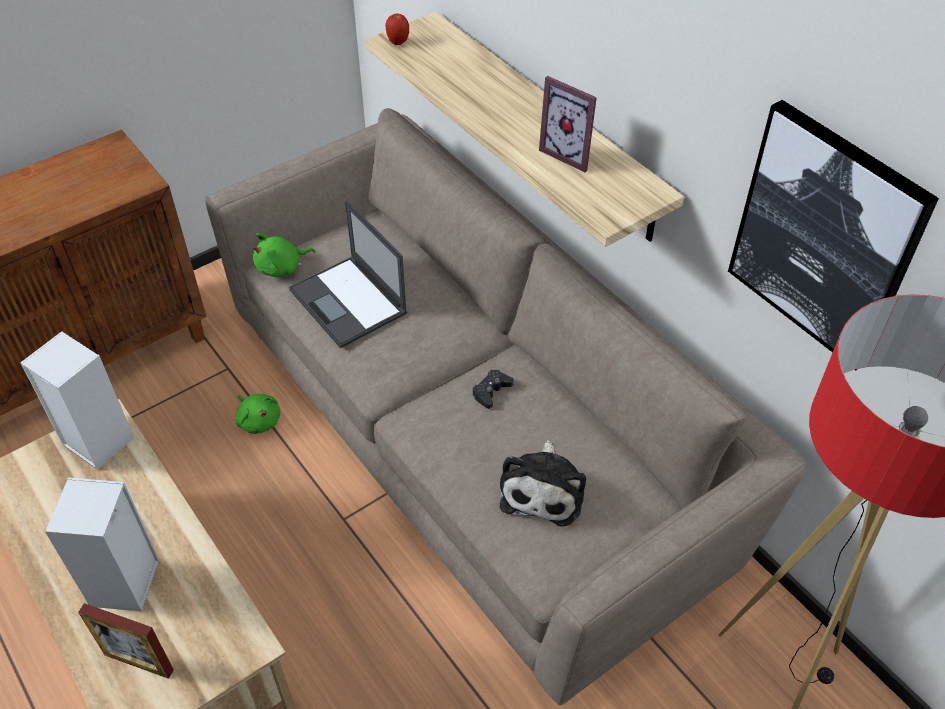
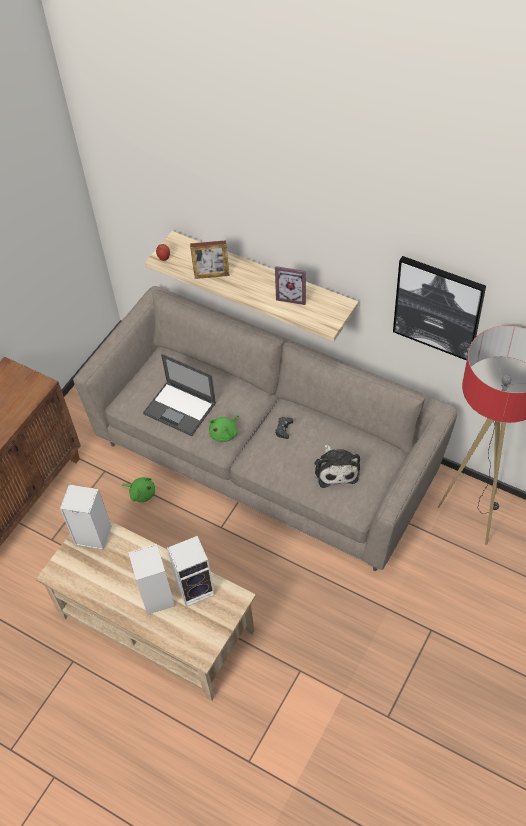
camera: 20 degrees left, 5 degrees up
(139, 662) = (189, 628): picture frame -> picture frame (212, 275)
(196, 595) = (196, 587): none -> speaker
(282, 268) = (129, 402): green plush toy -> green plush toy (225, 433)

